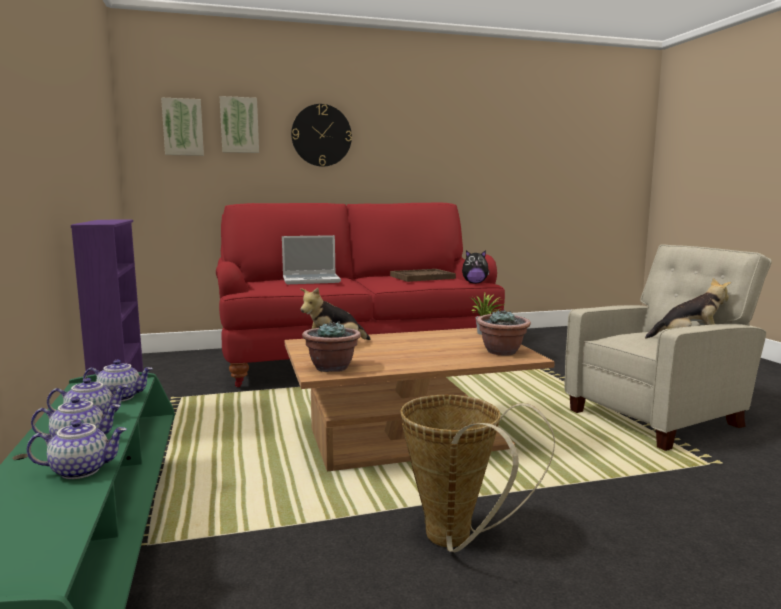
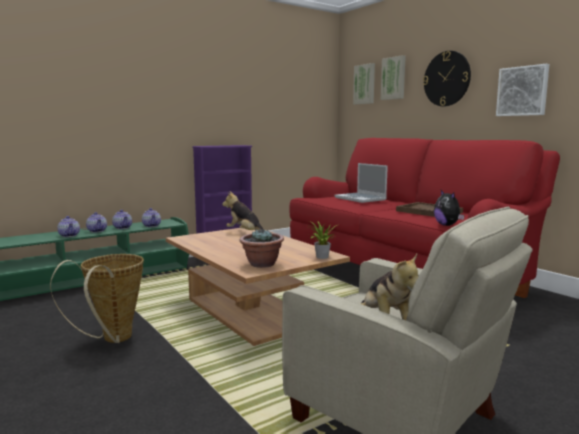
camera: 70 degrees right, 0 degrees up
(332, 368) = (194, 238): potted plant -> none
(407, 157) = (522, 91): none -> picture

